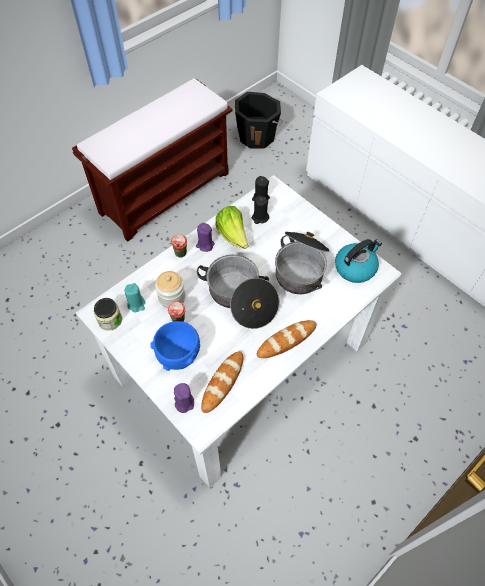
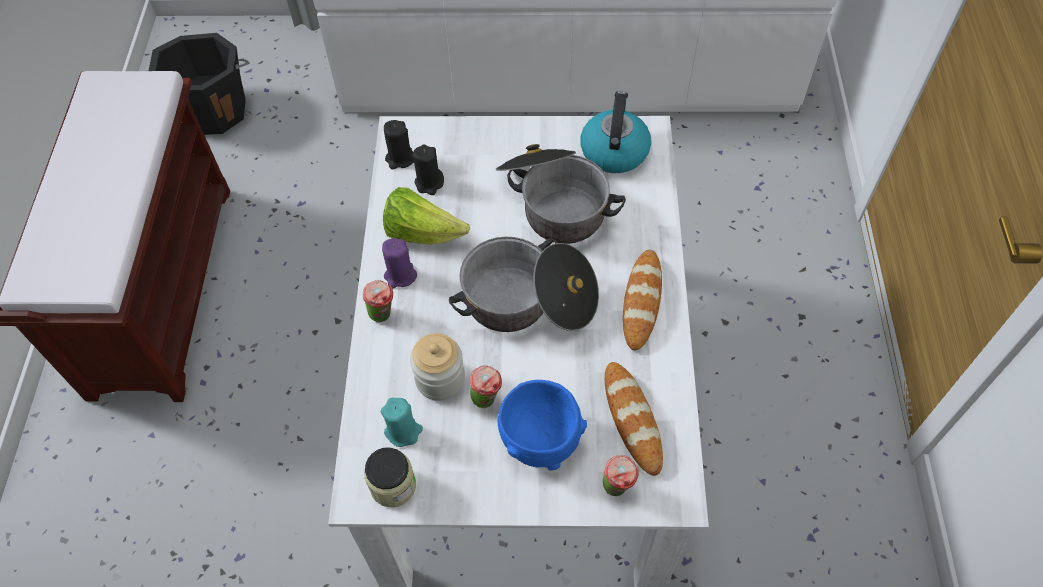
camera: 45 degrees left, 0 degrees up
(184, 402) = (617, 488): purple candle -> cup

